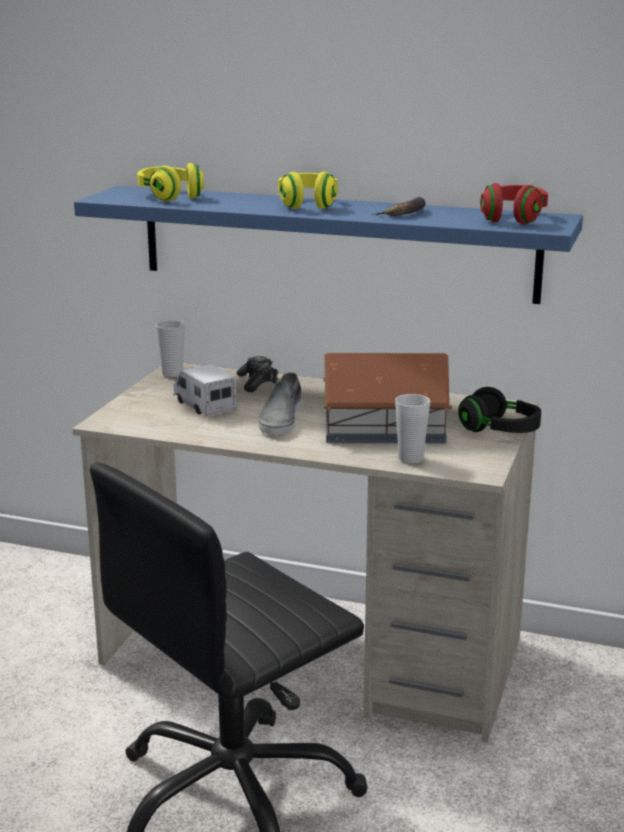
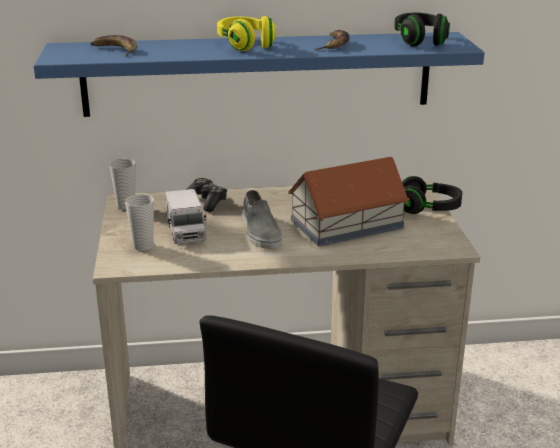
camera: 25 degrees left, 5 degrees up
(170, 196) = (115, 50): yellow headphones -> banana
(204, 405) = (186, 232): toy truck -> toy truck turned 135 degrees counterclockwise
(410, 459) = (394, 247): cup -> cup (143, 246)
(513, 218) = (420, 40): red headphones -> black headphones

